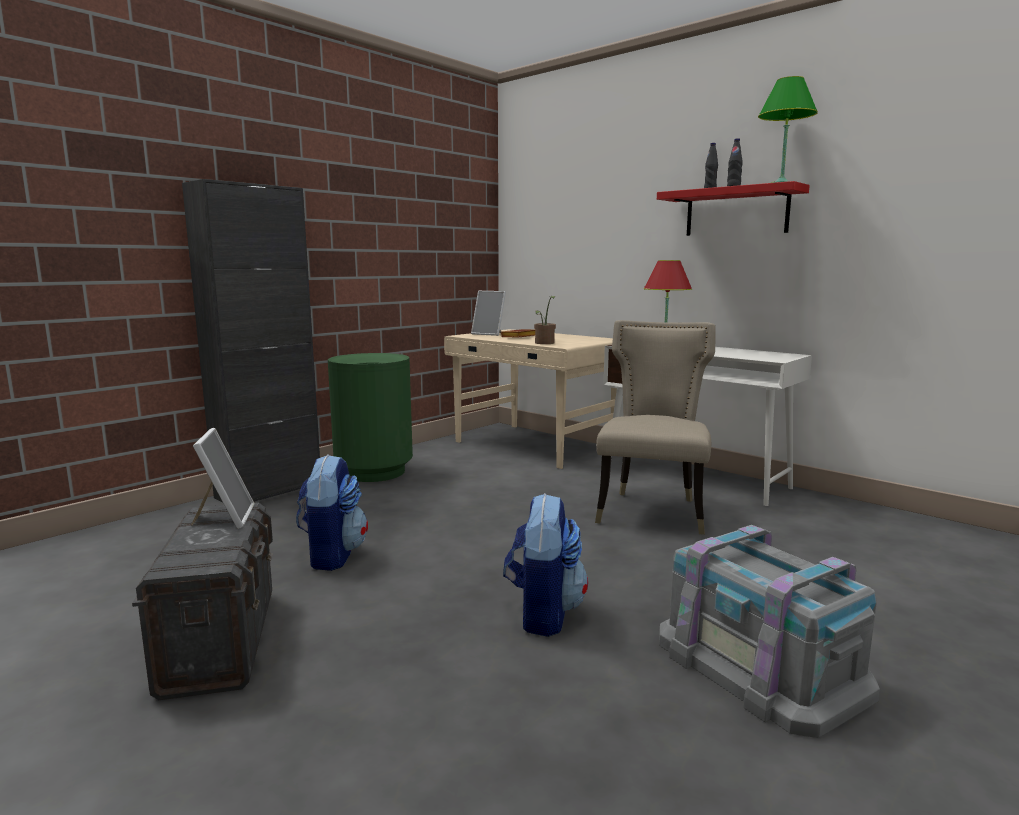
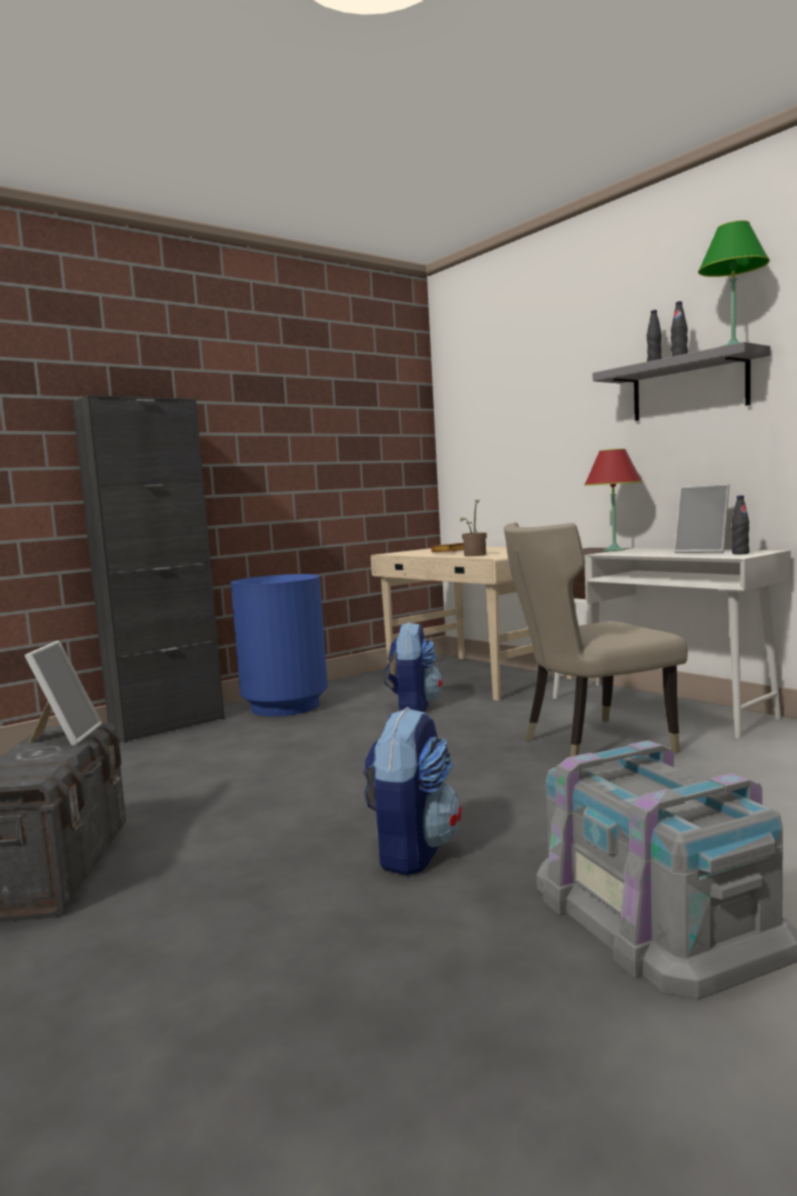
camera: 10 degrees right, 5 degrees down
(332, 555) = (205, 788): backpack -> backpack (413, 706)
(374, 472) = (285, 706): green trash can -> blue trash can
(489, 334) = (423, 550): picture frame -> picture frame (703, 551)
(652, 510) = (590, 744): beige chair -> beige chair turned 135 degrees counterclockwise
(736, 212) = (689, 387): red shelf -> grey shelf
(775, 356) = (740, 553): none -> black bottle

